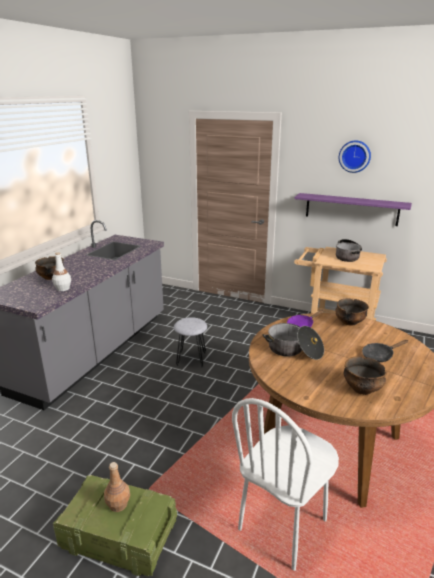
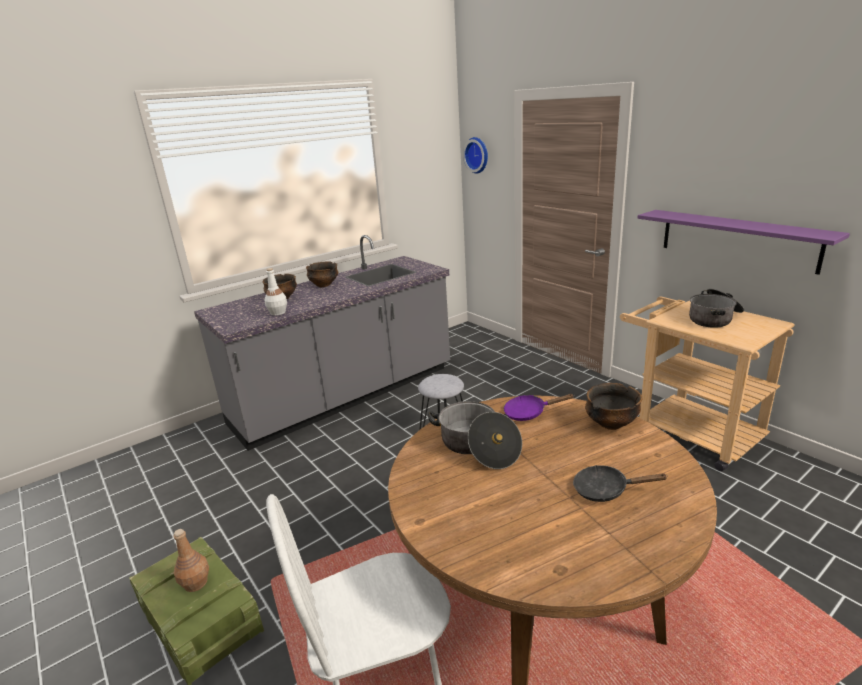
camera: 30 degrees right, 0 degrees up
(354, 156) = (746, 148): wall clock -> wall clock (478, 155)
(362, 389) = (517, 535): bowl -> bowl (324, 285)

